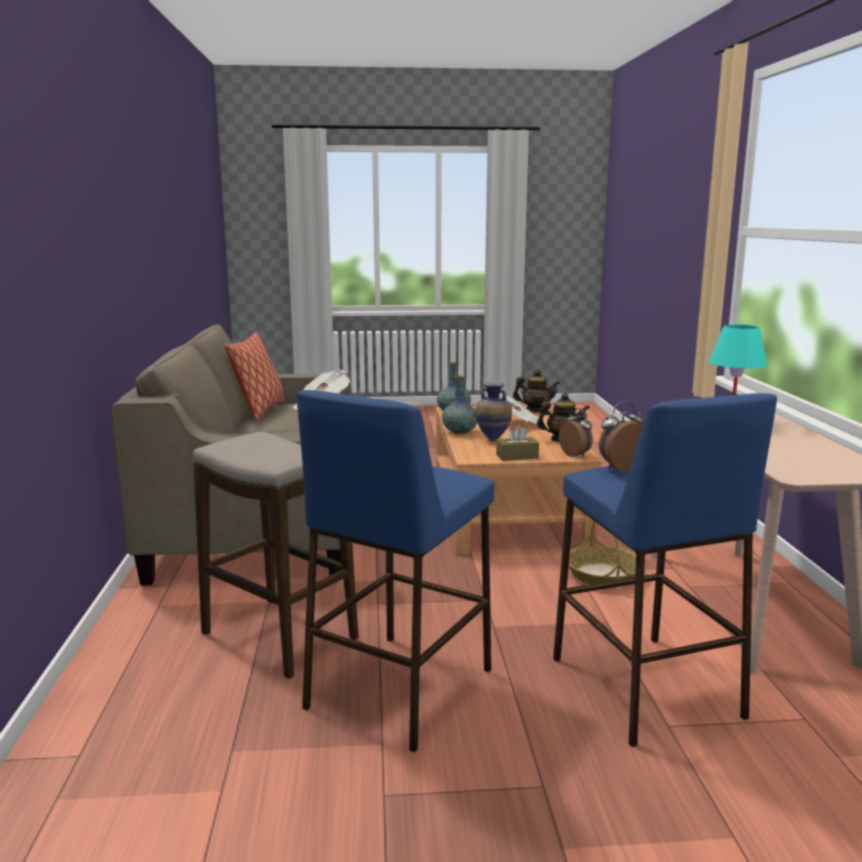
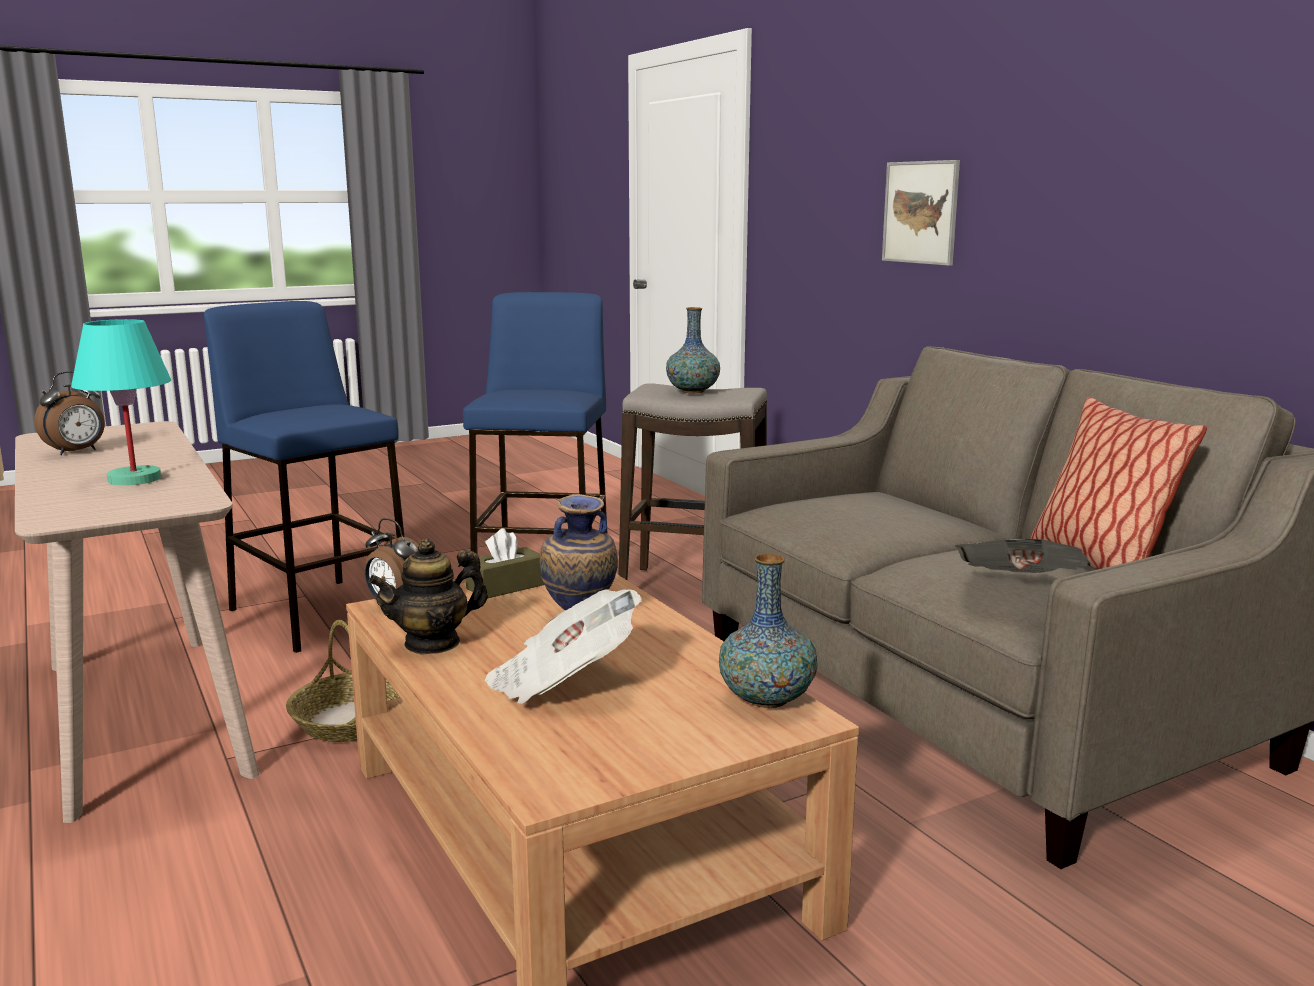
camera: 155 degrees right, 0 degrees up
(66, 269) = (920, 212): none -> picture
(460, 432) = (669, 630): vase -> vase (692, 391)
(535, 410) = (550, 765): teapot -> none
(621, 468) = (338, 410): alarm clock -> alarm clock (77, 452)

